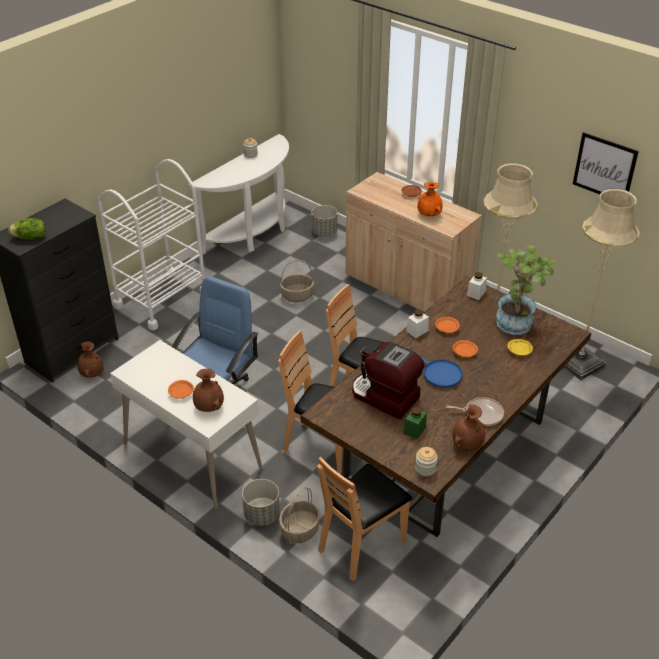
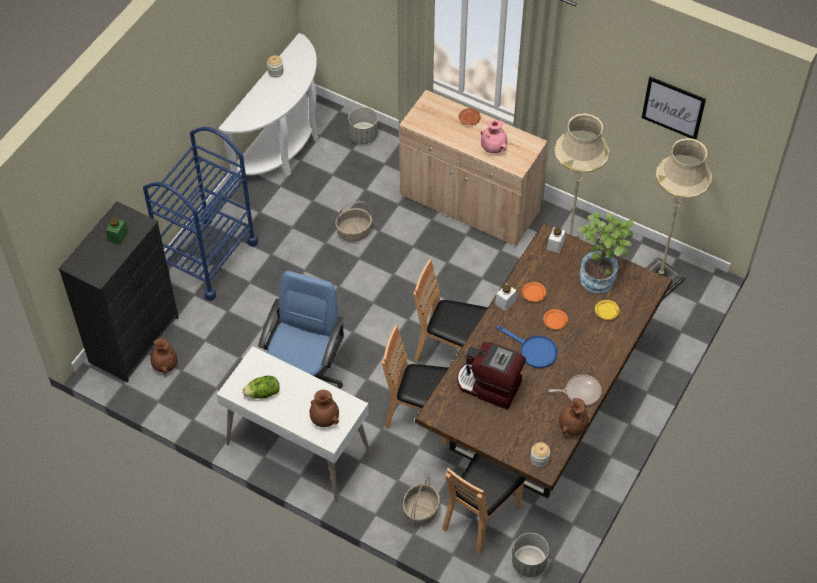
camera: 10 degrees left, 15 degrees up
(30, 237) = (102, 263): lettuce -> lettuce (263, 393)
(161, 300) = (208, 258): white cart -> blue cart
(181, 393) = (293, 407): orange plate -> none
(261, 515) = (381, 501): grey planter -> grey planter (529, 563)
(414, 430) = (523, 419): green jar -> green jar (118, 236)
(429, 214) = (493, 147): orange vase -> pink vase

